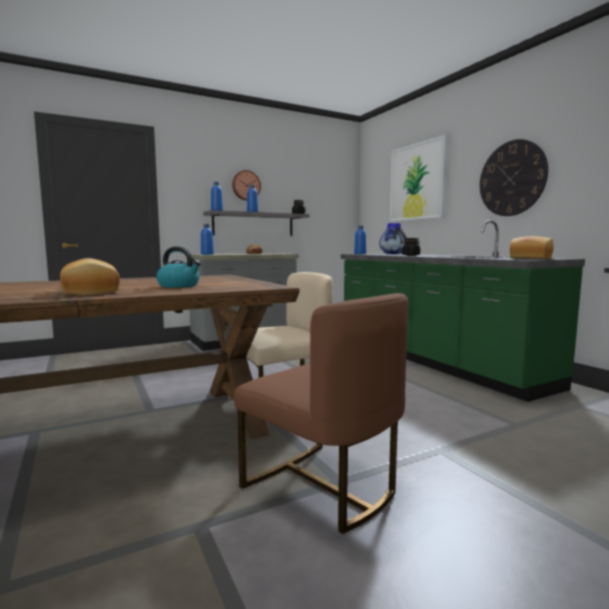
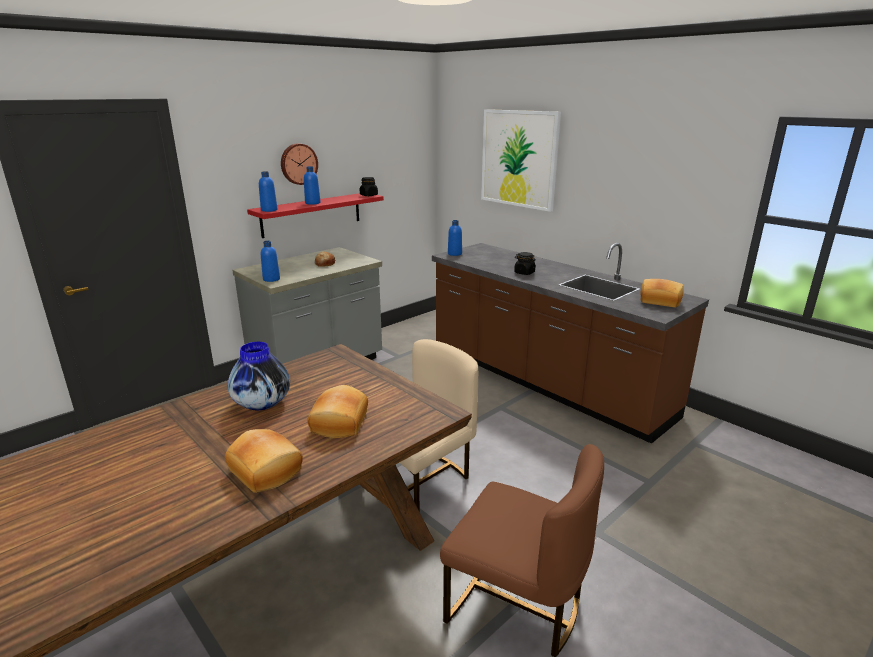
camera: 15 degrees left, 15 degrees up
(179, 286) = (338, 422): kettle -> bread
(253, 224) = (312, 214): grey shelf -> red shelf
(393, 254) = (494, 255): vase -> vase (262, 403)
(432, 360) = (544, 382): green counter -> brown counter
(512, 178) = (636, 187): wall clock -> none

